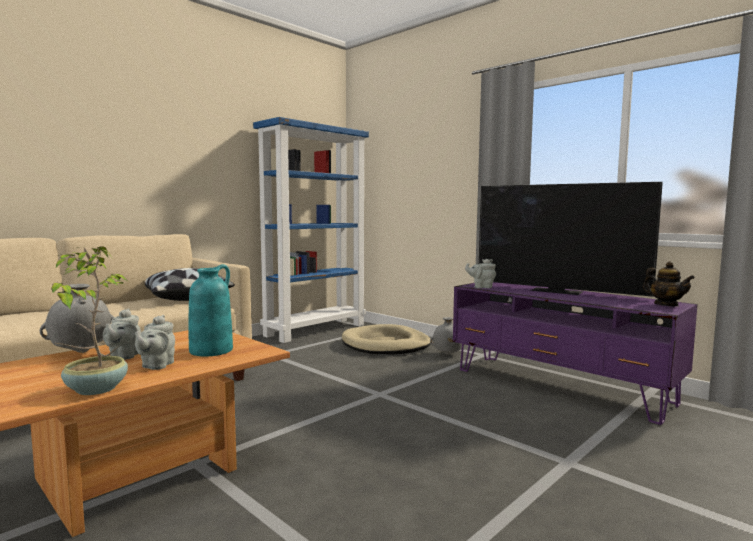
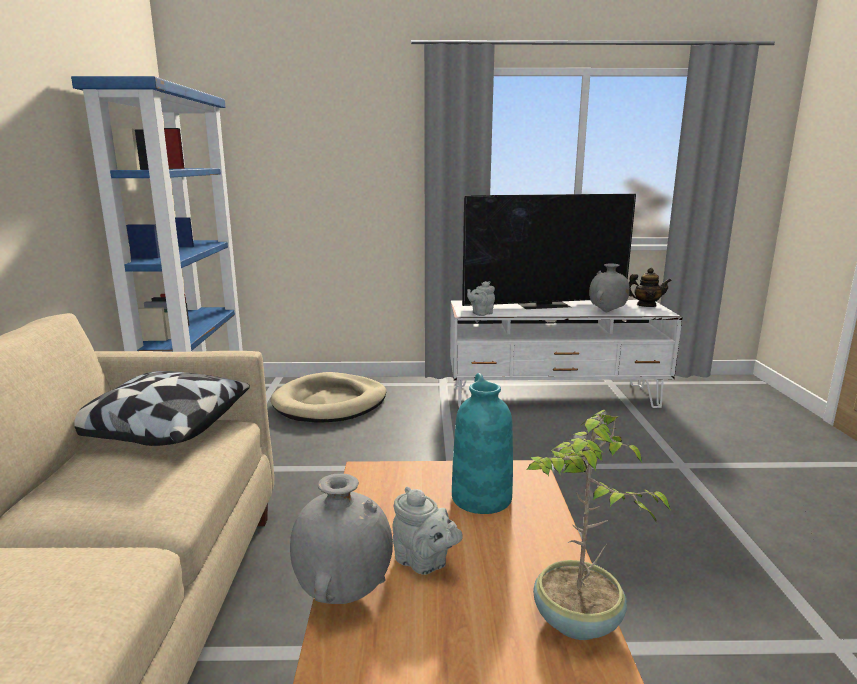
camera: 45 degrees left, 10 degrees up
(156, 366) = (508, 550): grey teapot -> none
(447, 354) = (414, 394): grey vase -> grey vase (607, 312)
(559, 386) = (554, 397): purple tv stand -> white tv stand

